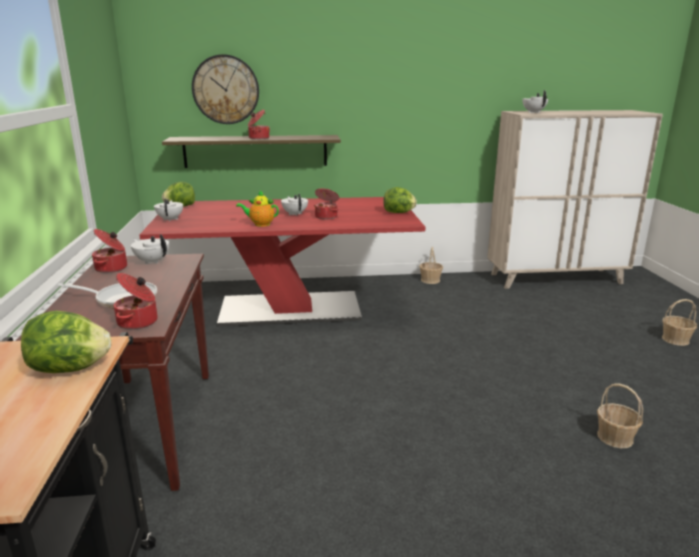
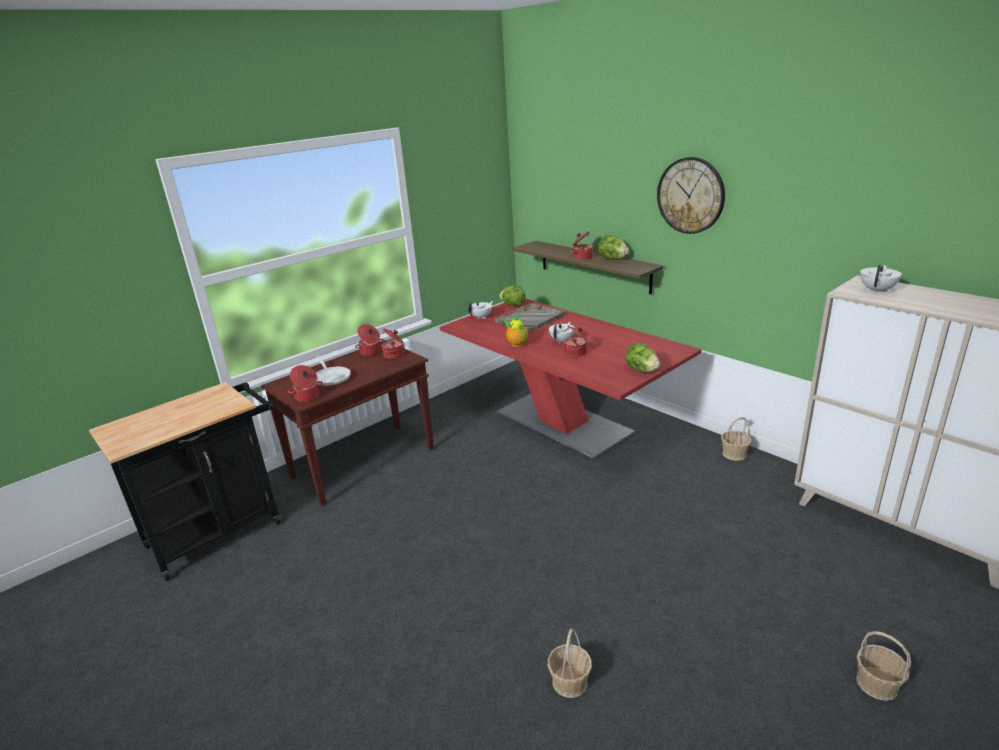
camera: 55 degrees right, 5 degrees up
(70, 369) = (213, 411): lettuce -> lettuce (612, 259)
(152, 261) = (394, 354): white teapot -> cooking pot
(225, 210) = (530, 319): none -> grey tray
(226, 89) = (574, 205): wall clock -> wall clock (690, 195)

